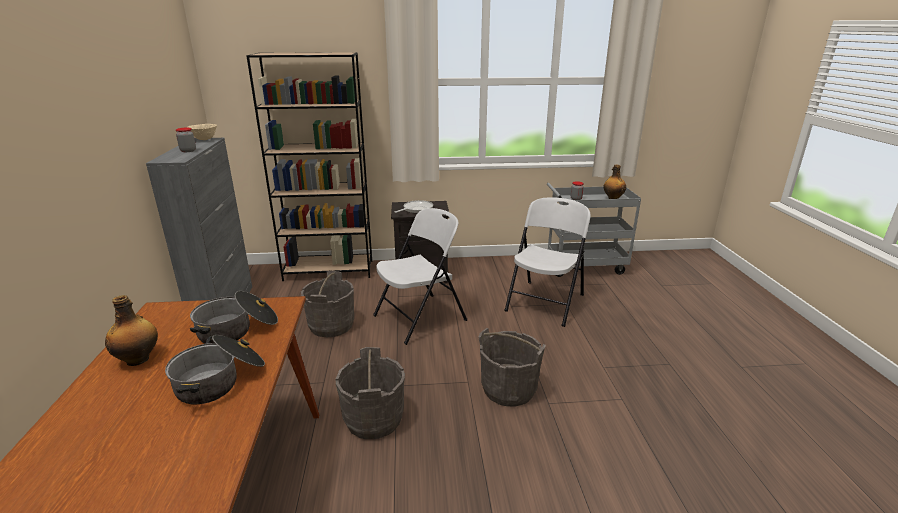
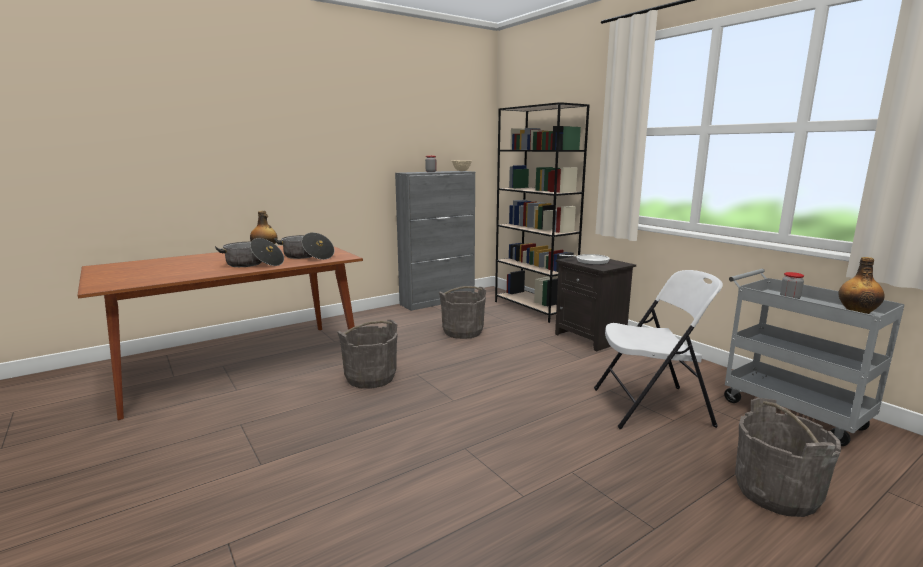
camera: 60 degrees right, 10 degrees down
(420, 318) = (519, 356): white chair -> none
(509, 389) = (464, 422): grey bucket -> grey bucket (776, 492)

